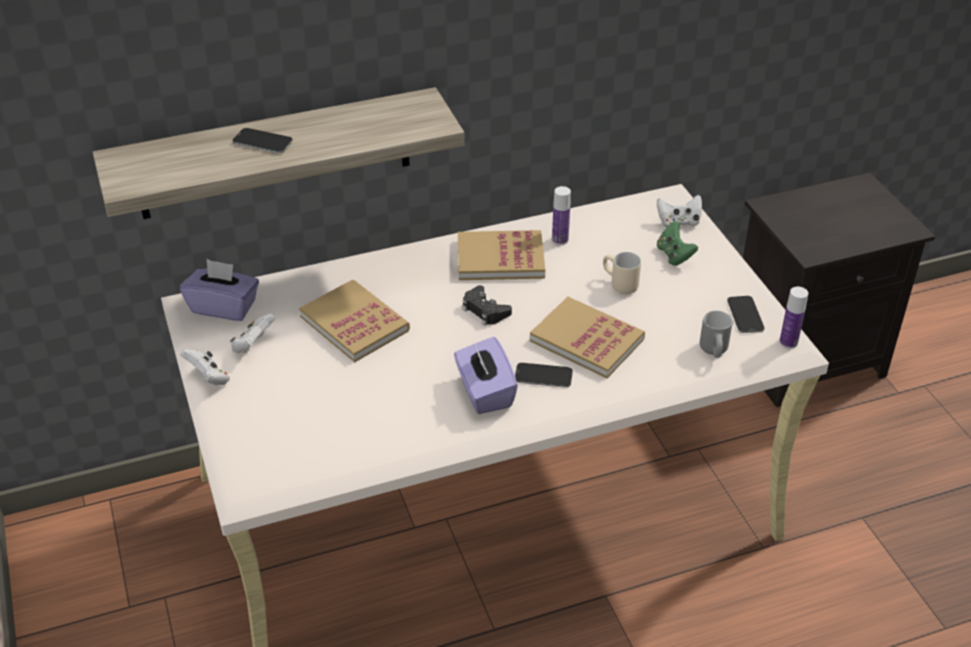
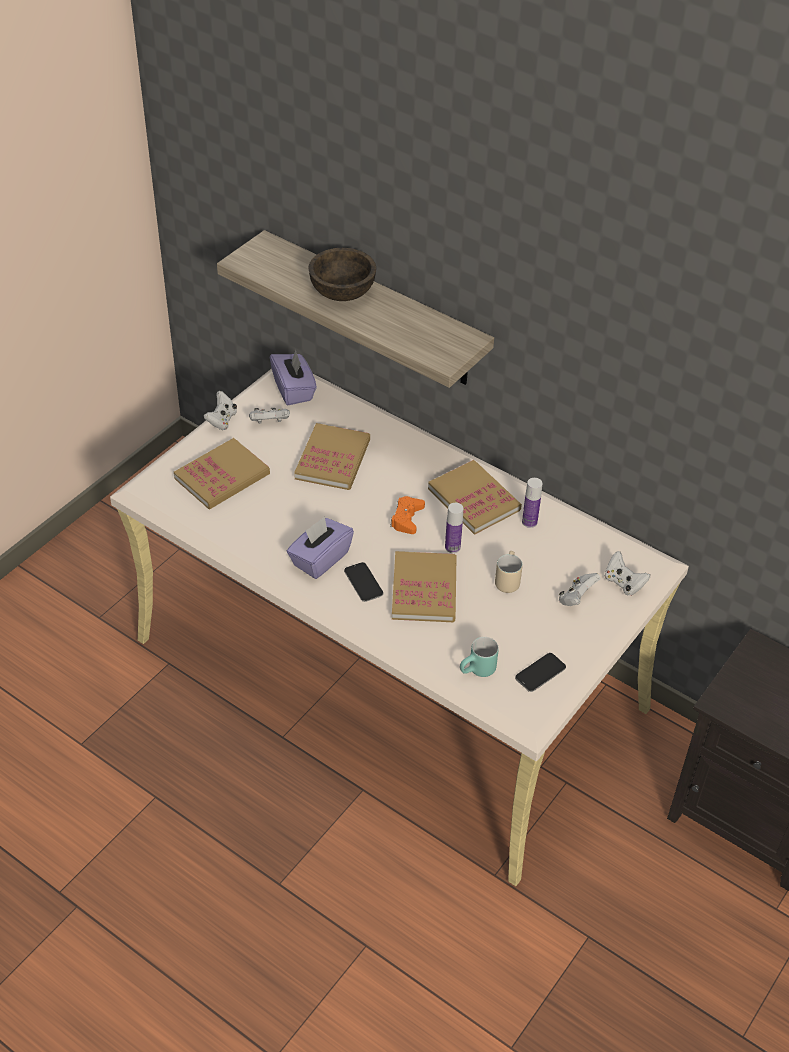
camera: 55 degrees right, 5 degrees up
(262, 142) = (342, 292): phone -> brown bowl
(295, 414) = (222, 476): none -> book
(485, 310) = (407, 519): black game controller -> orange game controller
(674, 255) = (576, 598): green game controller -> white game controller
(716, 352) = (478, 672): grey mug -> turquoise mug
(788, 342) = (531, 714): bottle -> bottle (452, 547)

